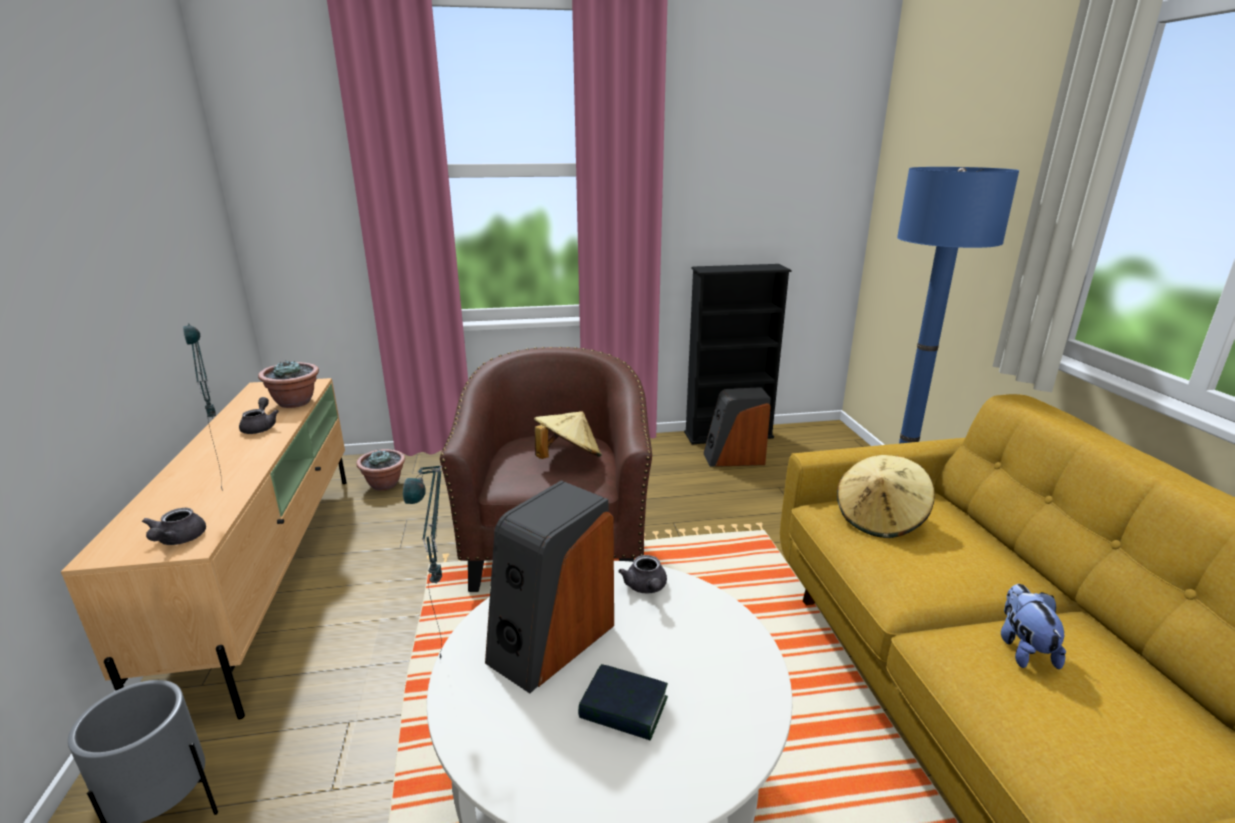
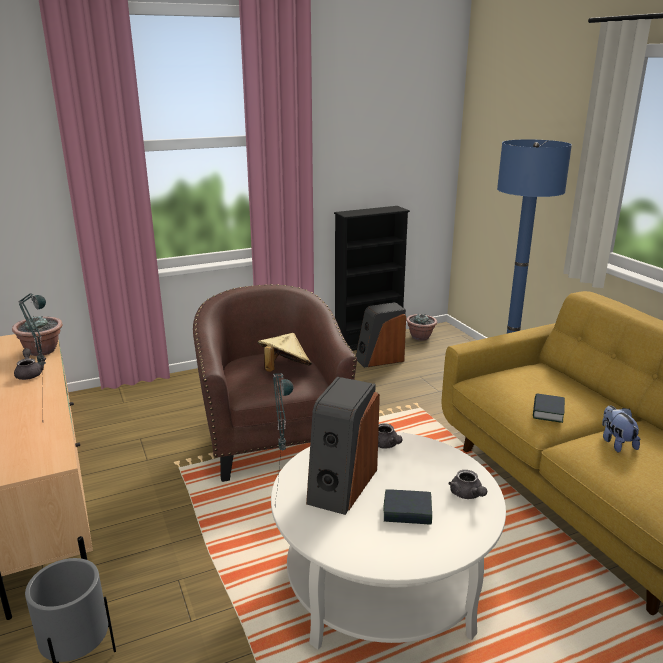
camera: 15 degrees left, 0 degrees up
(177, 540) = (41, 460): grey teapot -> grey teapot (467, 495)
(385, 484) = (104, 414): potted plant -> potted plant (420, 337)
(880, 519) = (514, 383): beige hat -> none
(918, 574) = (547, 412): none -> book

